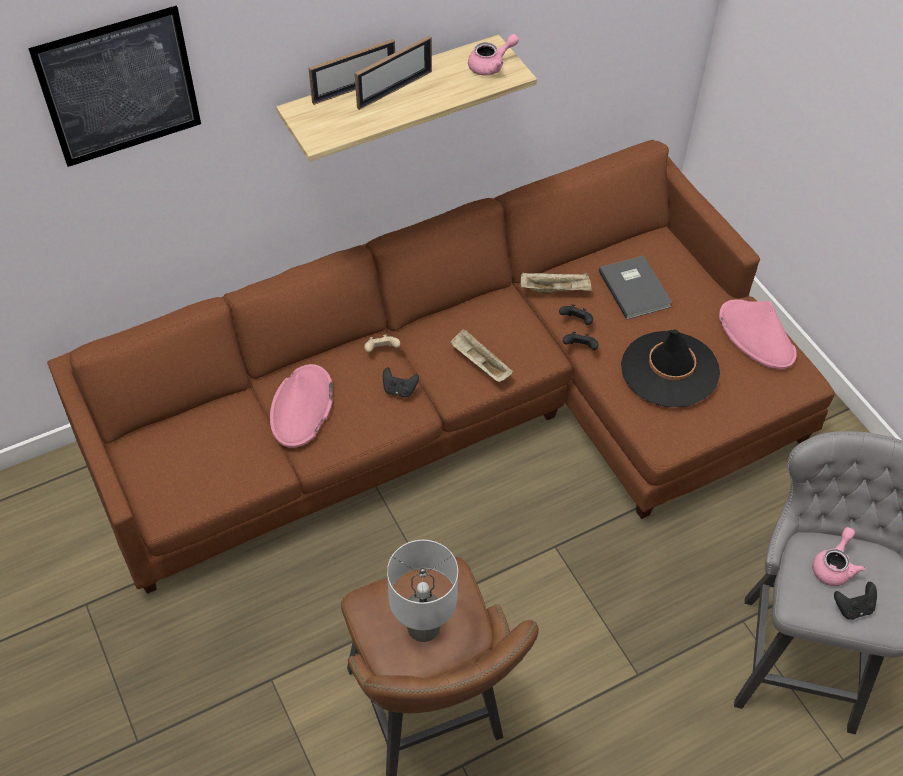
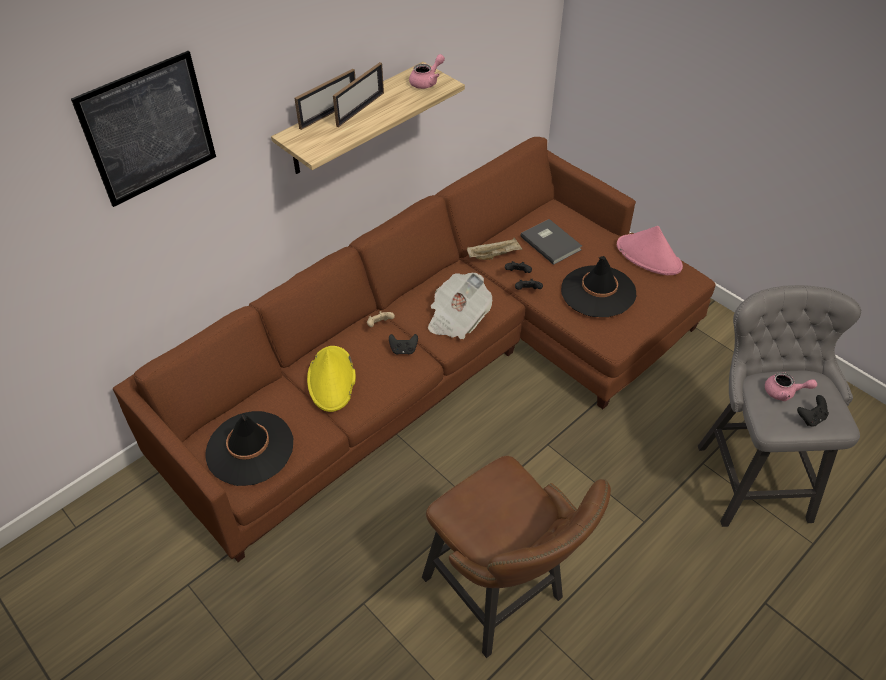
camera: 15 degrees left, 5 degrees down
(182, 469) = (250, 448): none -> black hat
(302, 407) = (332, 379): pink hat -> yellow hat
(422, 630) = (501, 517): white table lamp -> none
(479, 364) = (457, 318): beige tray -> newspaper
(834, 566) = (784, 392): pink teapot -> pink teapot turned 90 degrees clockwise

